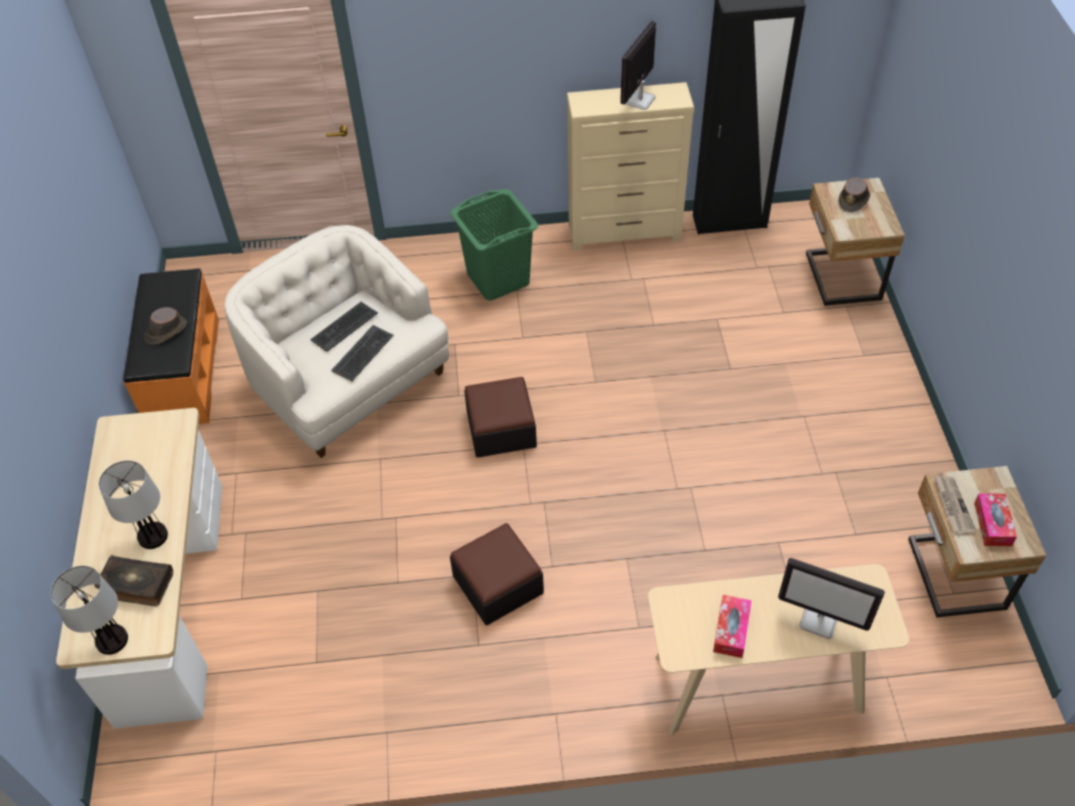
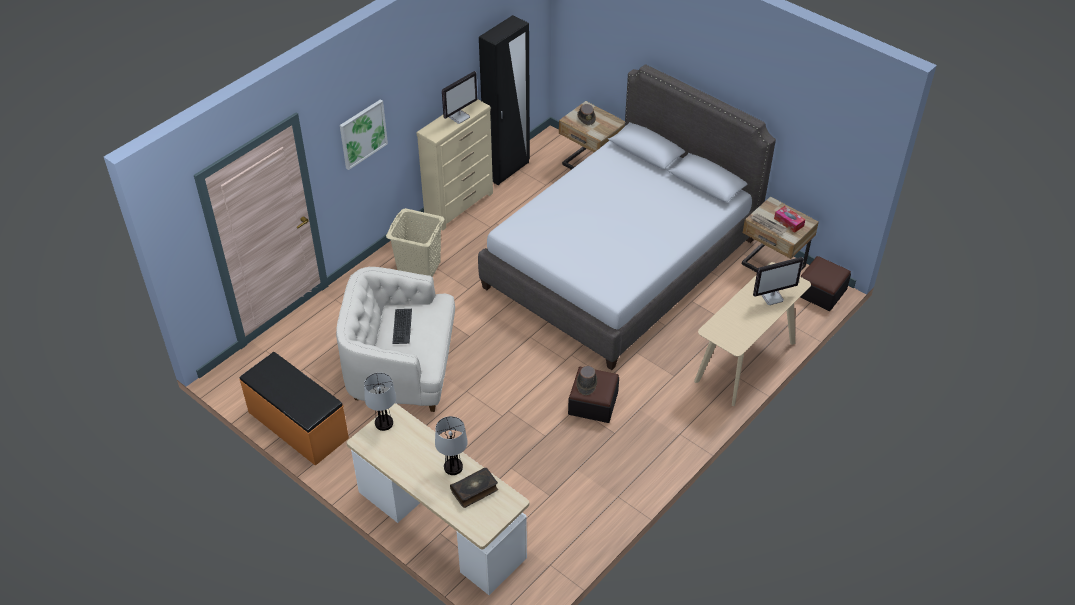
camera: 45 degrees left, 5 degrees down
(112, 640) = (495, 518): table lamp -> table lamp (384, 423)
(165, 331) = (300, 393): brown hat -> brown hat (586, 383)
(363, 353) = (429, 332): keyboard -> none
(464, 52) = (363, 134): none -> picture
(498, 278) = (419, 268): green laundry basket -> beige laundry basket
(501, 429) = (511, 337): ottoman -> ottoman (821, 292)
(639, 100) = (459, 117): monitor -> monitor turned 120 degrees counterclockwise
(731, 630) = (745, 324): tissue box -> none
(739, 426) = (620, 263): none -> grey bed

